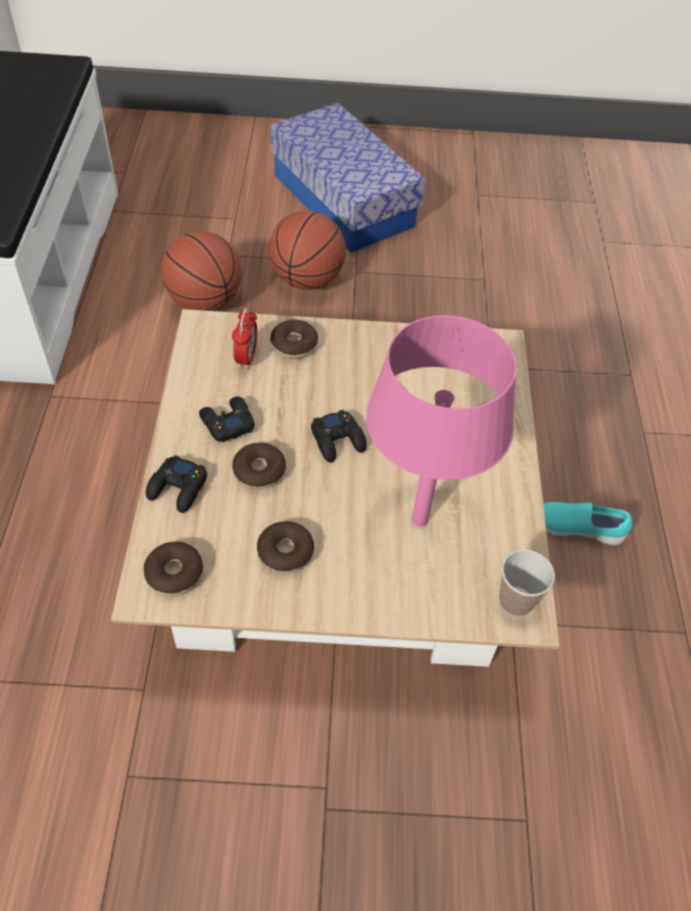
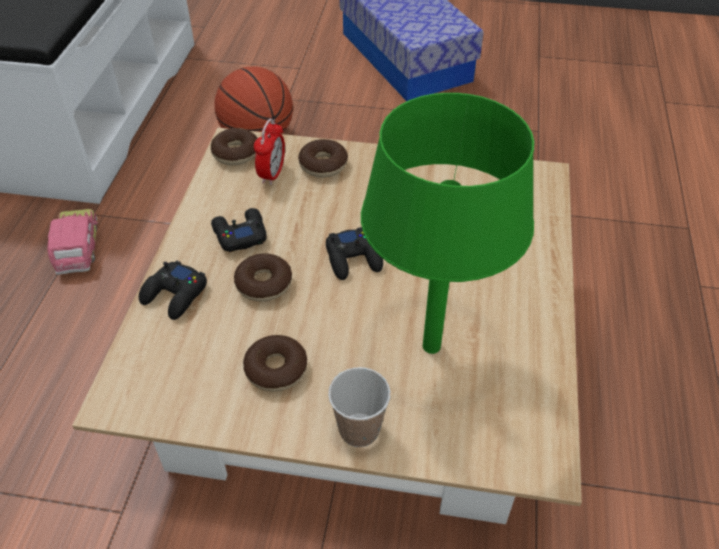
camera: 10 degrees right, 5 degrees down
(44, 435) = (78, 250): none -> toy car
(174, 573) = (151, 382): donut -> donut (236, 153)
(306, 279) = (360, 123): basketball -> none
(420, 520) = (432, 346): pink table lamp -> green table lamp
(516, 601) = (533, 445): cup -> cup (359, 430)
(576, 528) = (618, 380): turquoise shoe -> none

